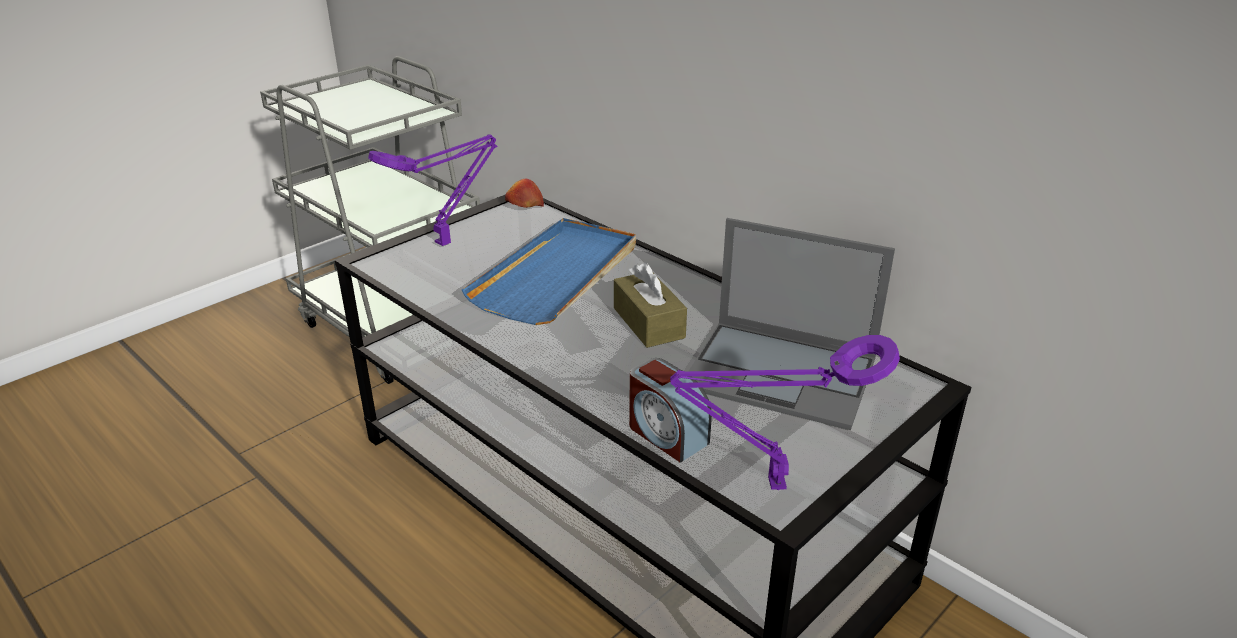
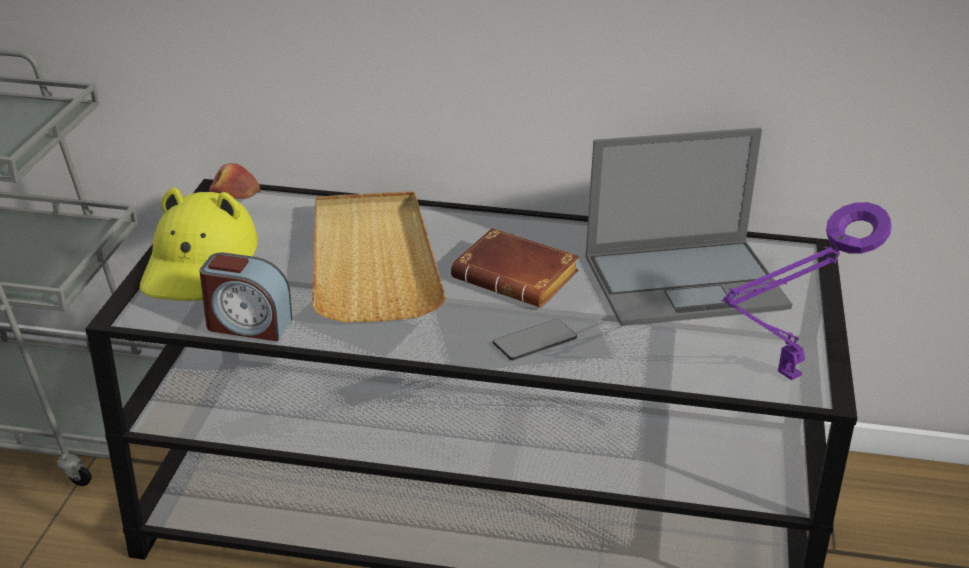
camera: 35 degrees left, 0 degrees up
(447, 242) = (200, 265): purple table lamp -> yellow hat
(557, 275) = (372, 260): blue tray -> beige tray
(599, 374) = (535, 341): none -> phone
(648, 323) = (519, 277): brown tissue box -> brown book
(666, 434) = (659, 370): alarm clock -> alarm clock (247, 324)

